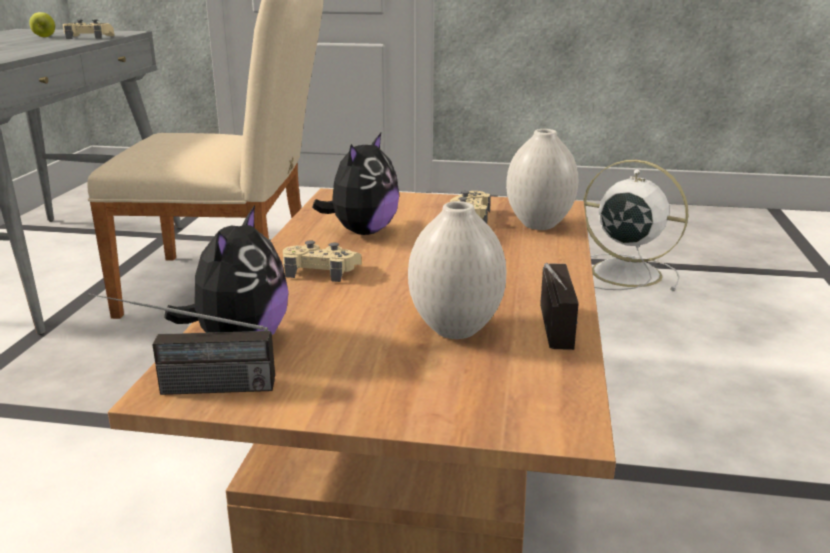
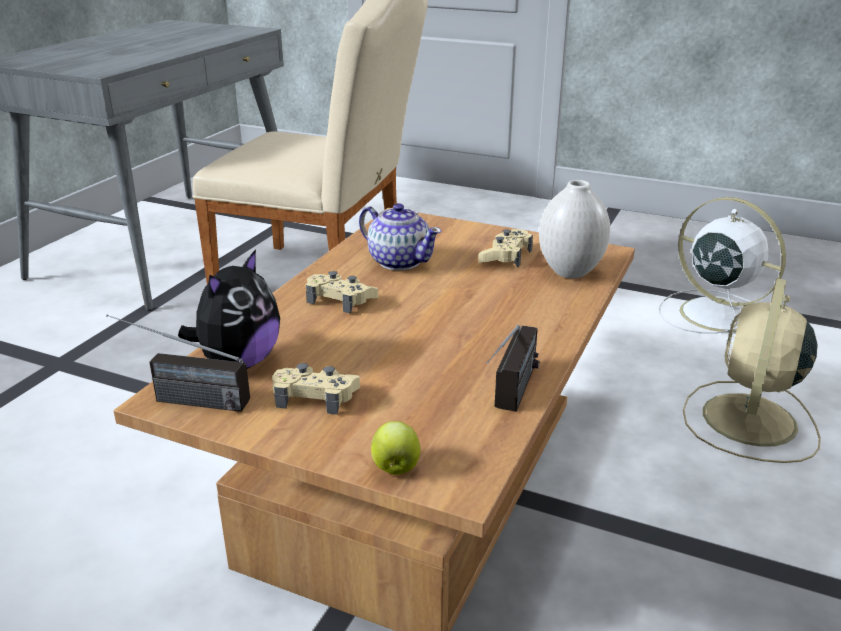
camera: 15 degrees right, 5 degrees up
(44, 37) = (182, 34): apple -> apple (396, 468)
(89, 38) = (219, 37): beige game controller -> beige game controller (315, 396)
(362, 231) = (399, 261): plush toy -> teapot
(454, 329) = (422, 375): white vase -> none
(700, 360) = (748, 422): none -> beige fan

